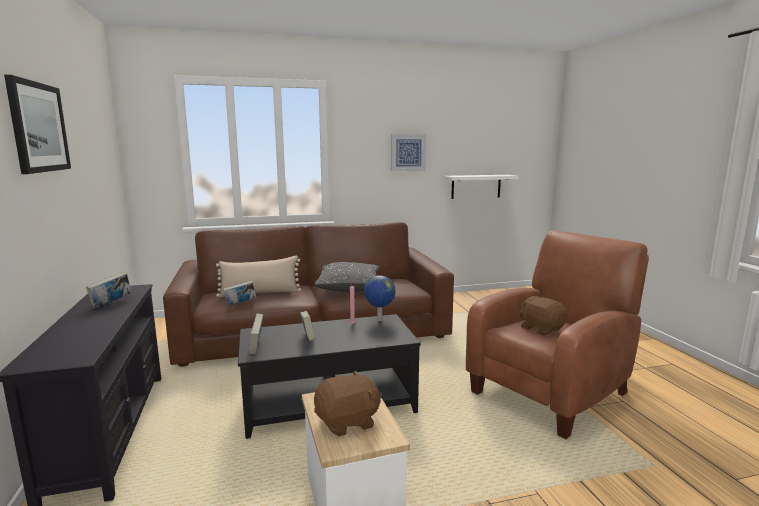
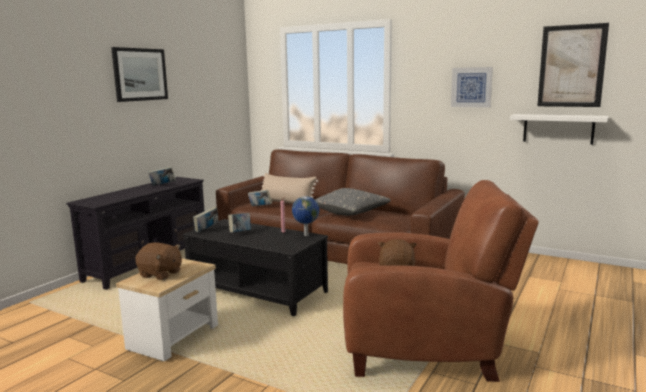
camera: 45 degrees right, 0 degrees up
(484, 135) = (571, 66): none -> picture

